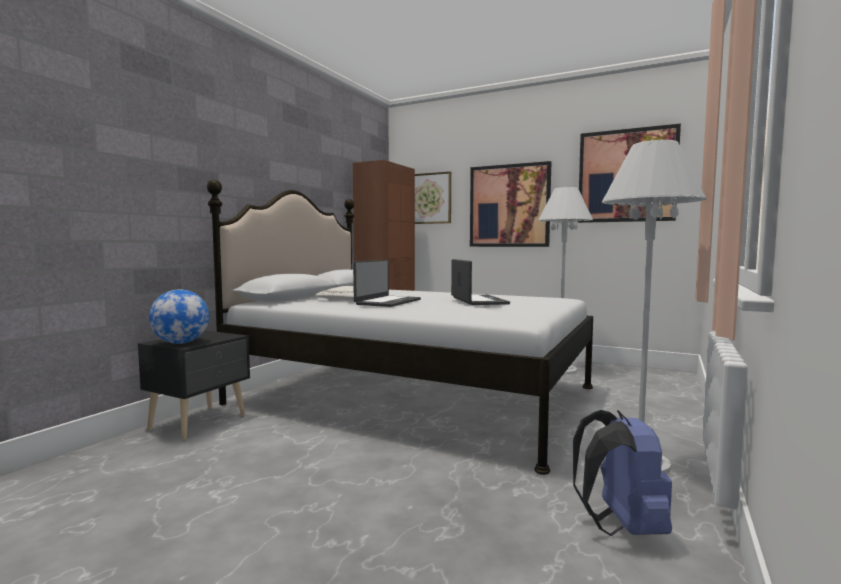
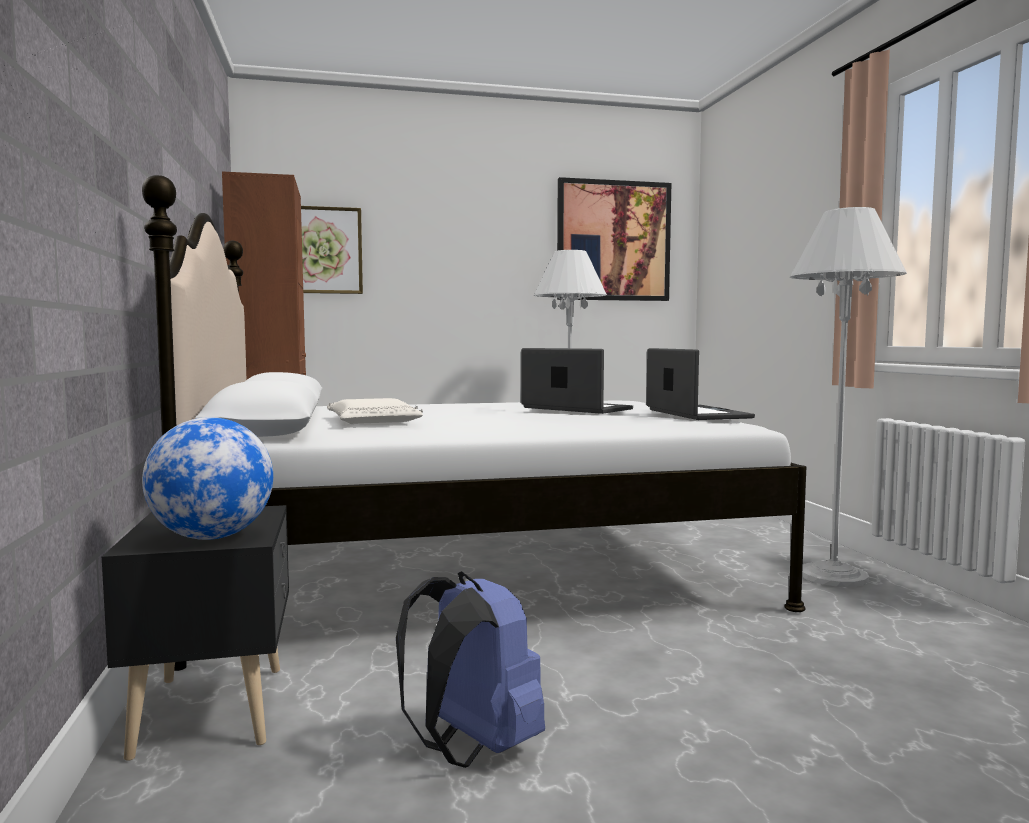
camera: 40 degrees left, 0 degrees up
(387, 302) = (471, 419): laptop -> laptop (695, 414)
(509, 206) = (459, 271): picture -> none
(621, 527) = (940, 633): blue backpack -> blue backpack (472, 748)

